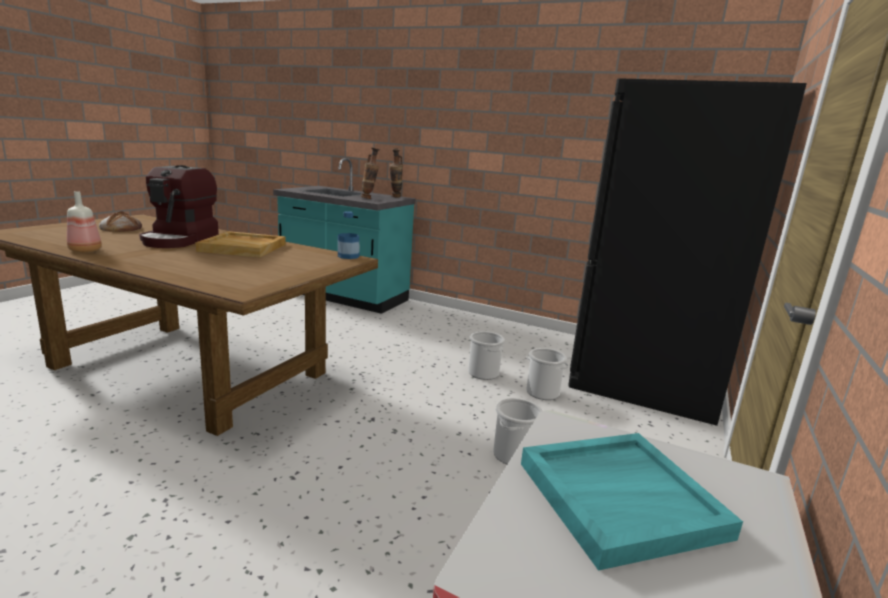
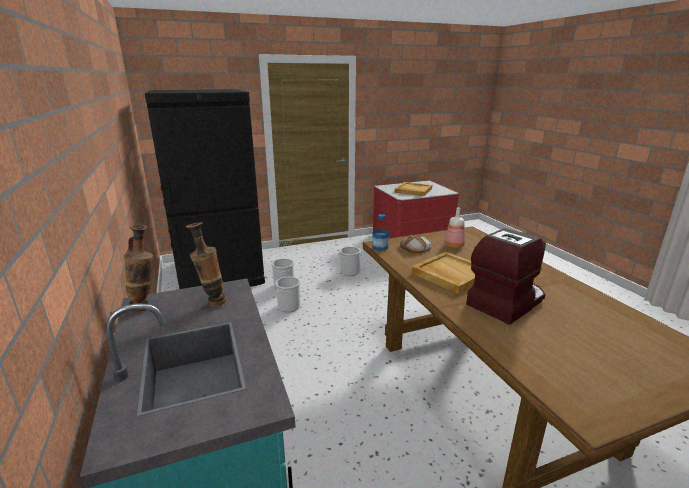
camera: 135 degrees left, 5 degrees up
(85, 250) = (584, 294): bottle -> bottle (454, 246)
(121, 228) = (586, 354): bread -> bread (415, 247)
(620, 497) = (413, 190): turquoise tray -> beige tray

